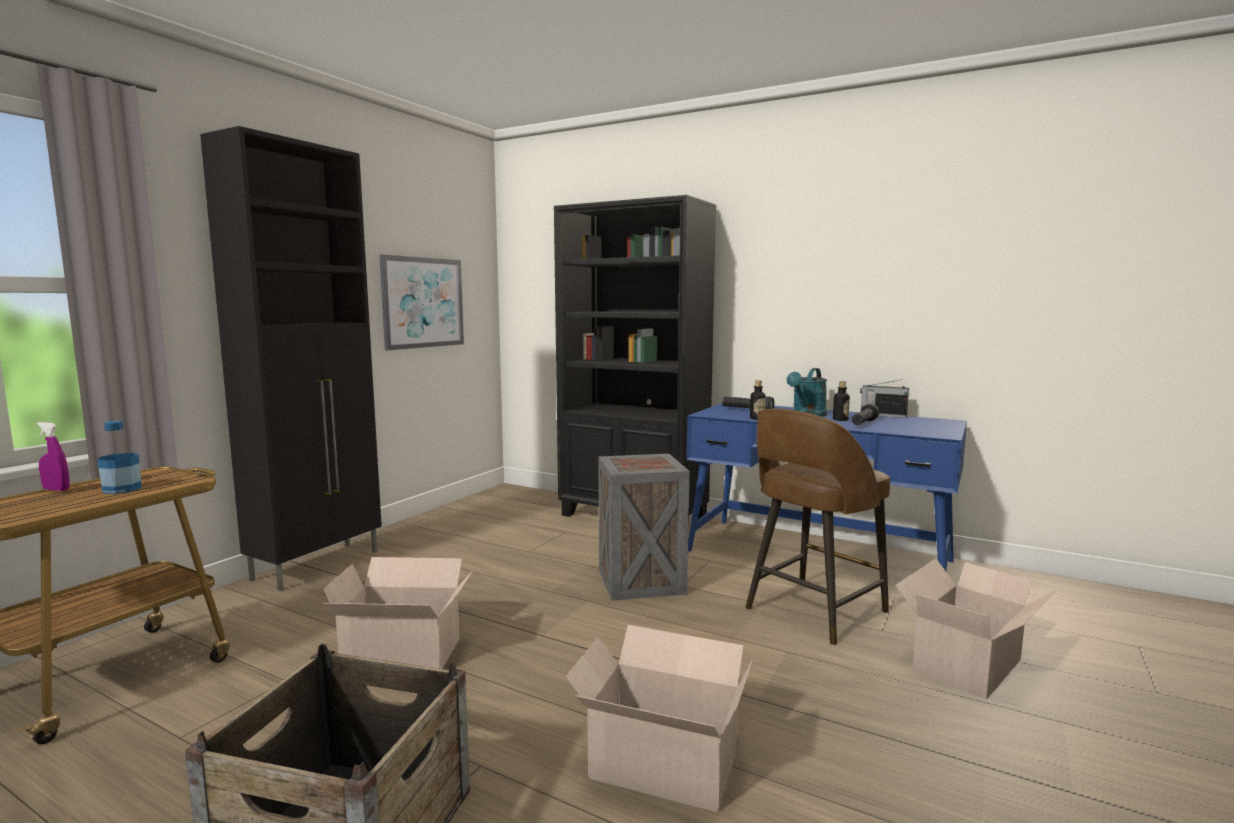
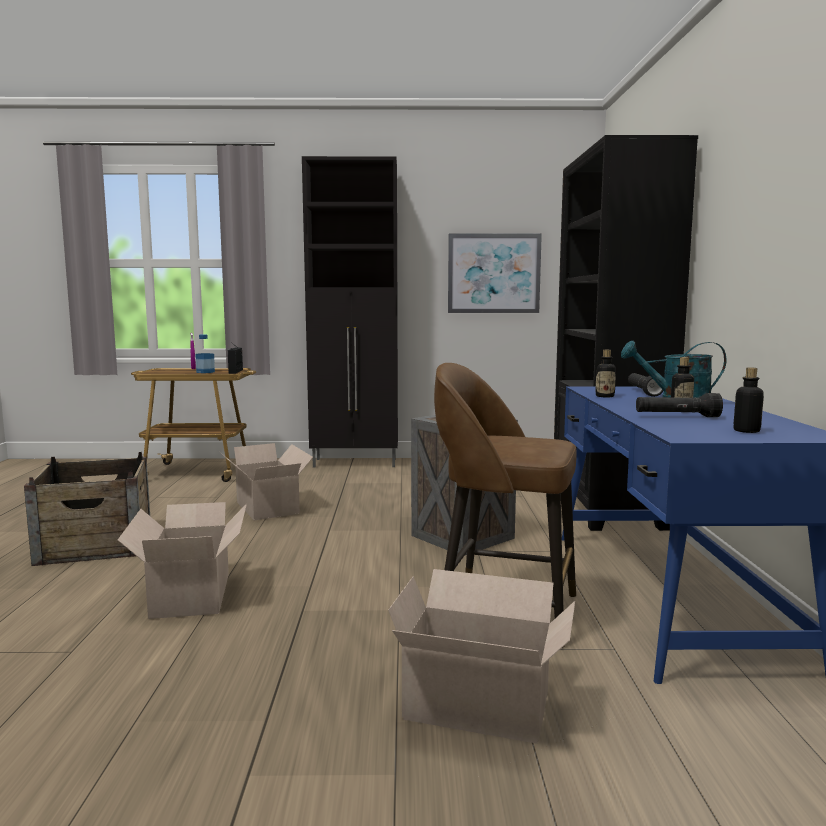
camera: 60 degrees right, 0 degrees up
(882, 415) = (770, 418): radio -> radio (236, 371)
(925, 425) = (746, 431): none -> bottle

